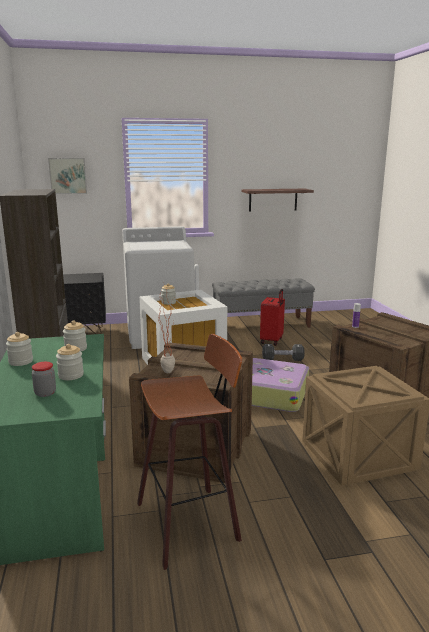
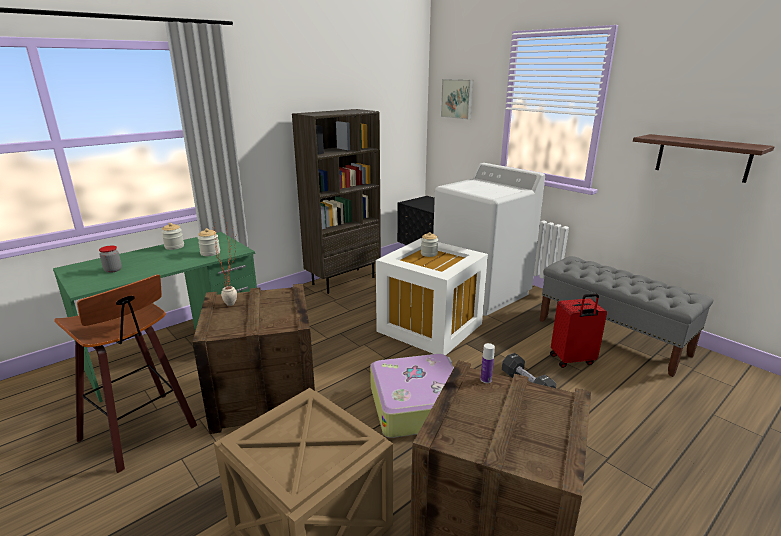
camera: 60 degrees right, 5 degrees up
(71, 375) = (150, 267): jar -> none

